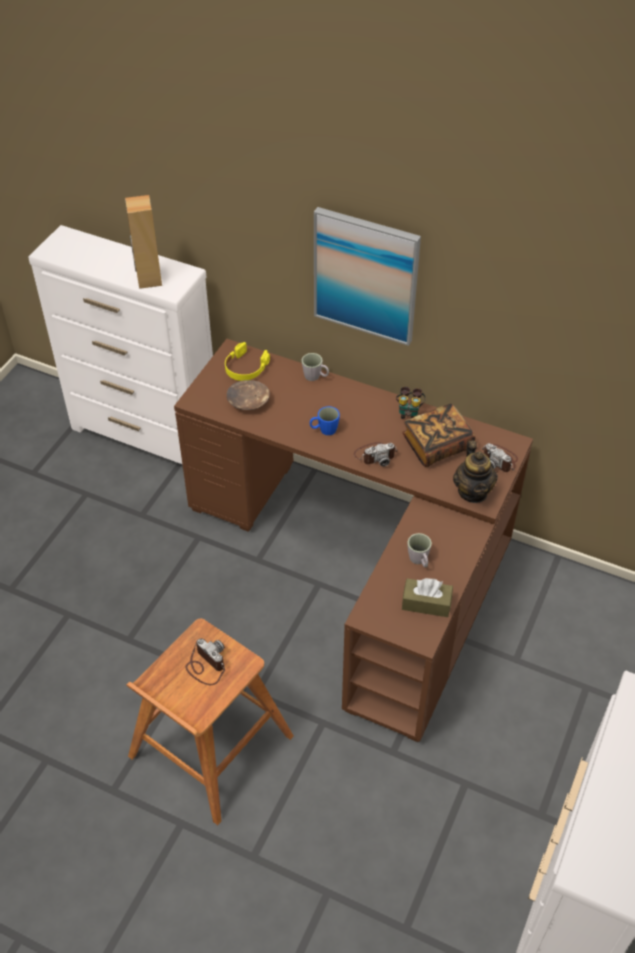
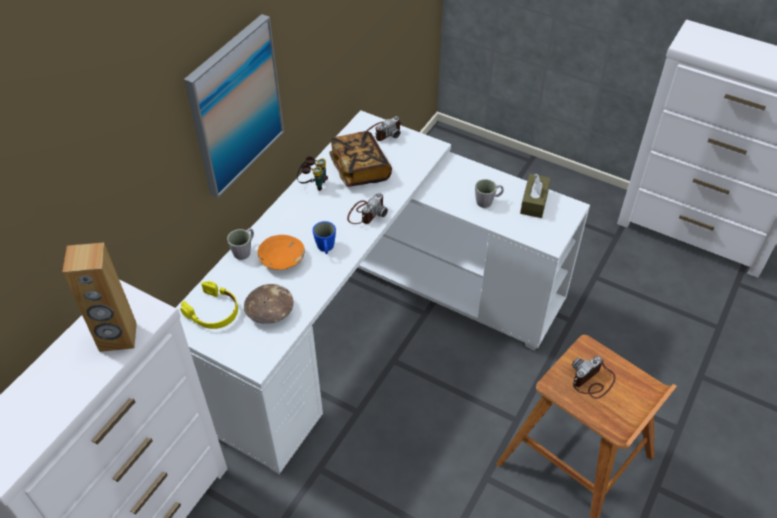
camera: 85 degrees left, 0 degrees up
(307, 402) = (282, 259): none -> orange bowl
(363, 562) = (371, 322): brown desk -> white desk
(375, 455) = (366, 213): camera -> camera turned 45 degrees clockwise
(473, 492) = (419, 153): teapot -> none

